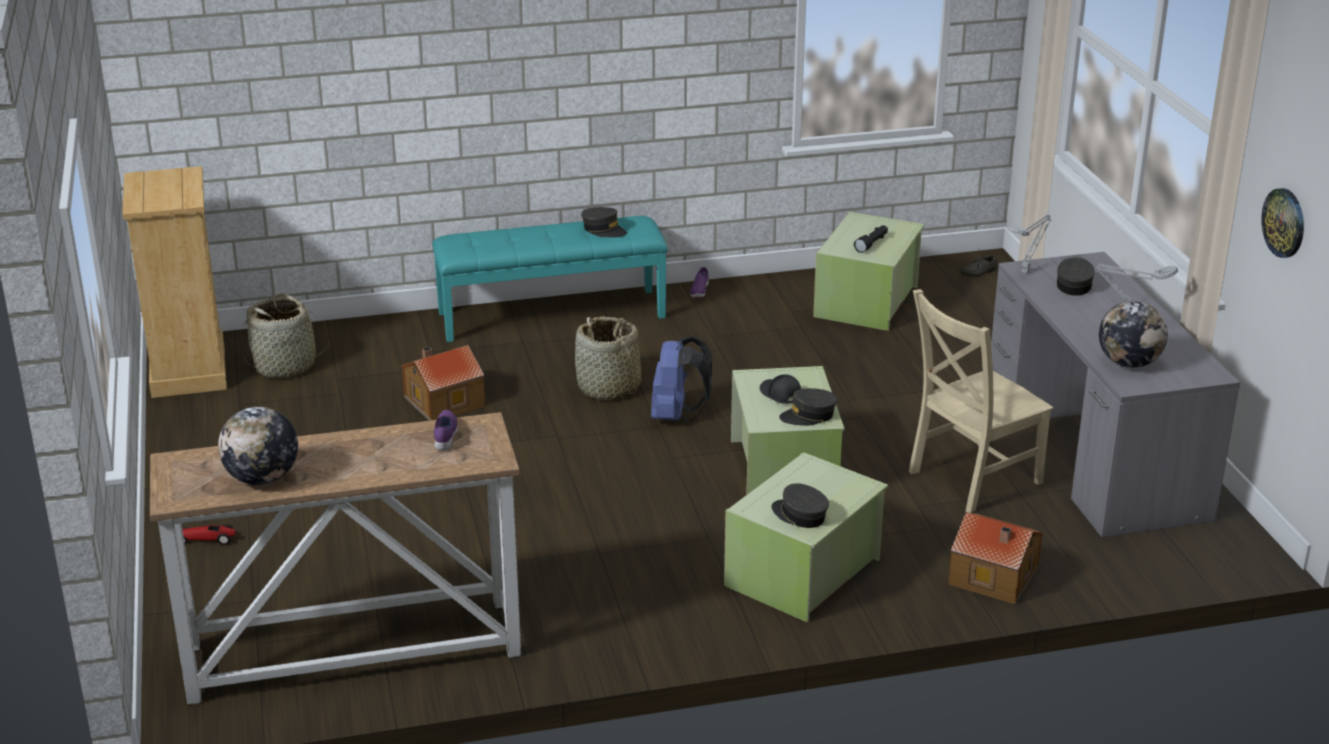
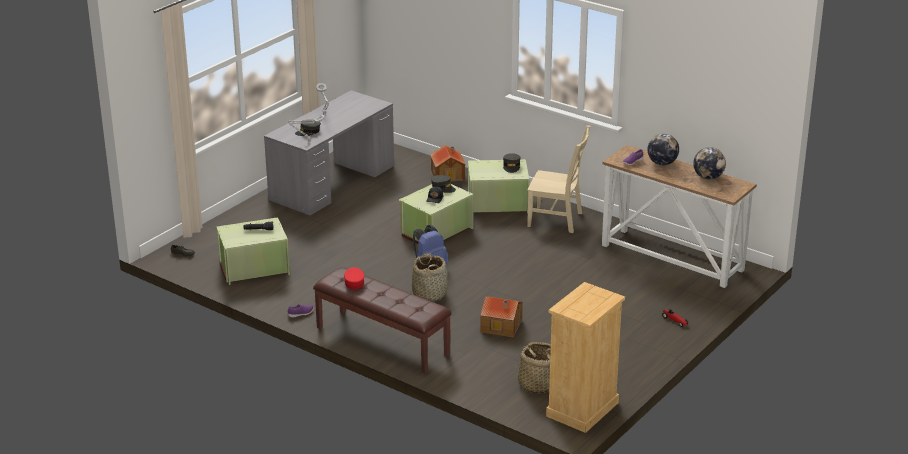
camera: 130 degrees left, 0 degrees up
(552, 314) = (381, 341): turquoise bench -> brown bench
(603, 230) = (354, 283): grey cap -> red cap
(970, 479) = (388, 197): beige chair -> beige chair (557, 220)
(1128, 363) = (364, 108): globe -> globe (662, 163)
(1284, 222) = (325, 31): wall clock -> none

